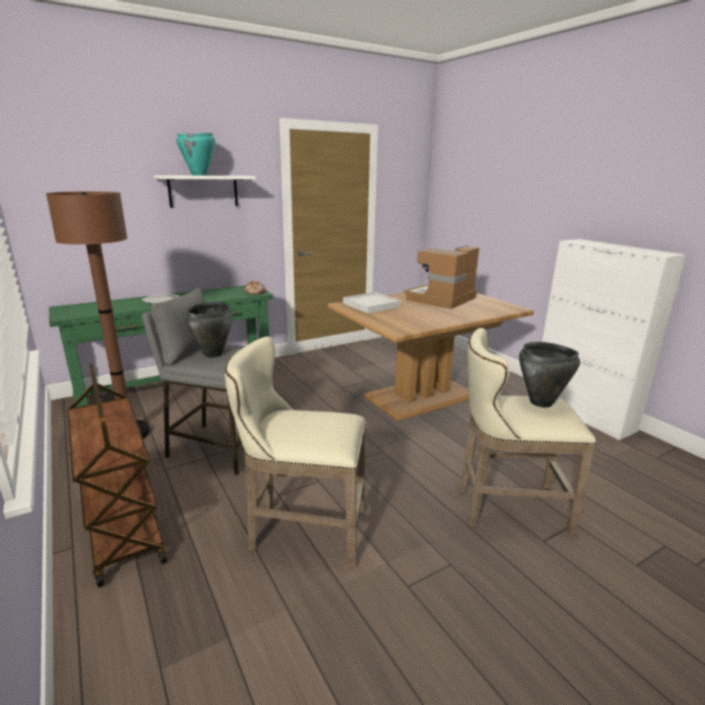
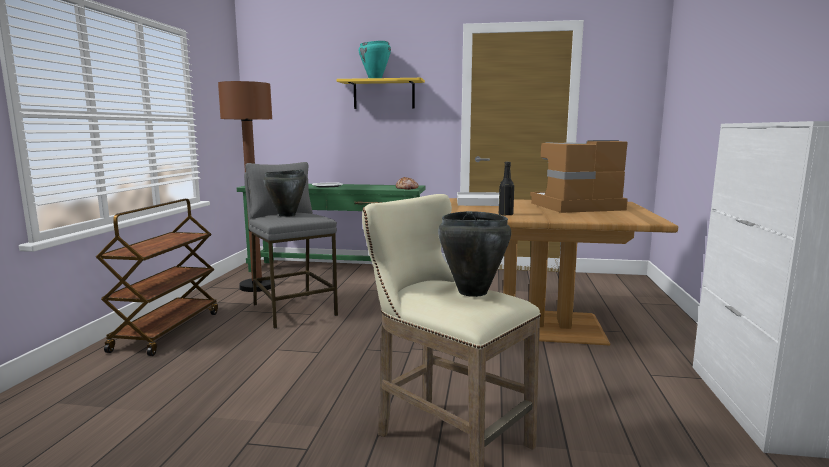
camera: 40 degrees right, 10 degrees down
(203, 191) = (384, 94): white shelf -> yellow shelf
(301, 531) = (248, 375): beige stool -> none
(428, 319) = (505, 214): none -> black bottle

